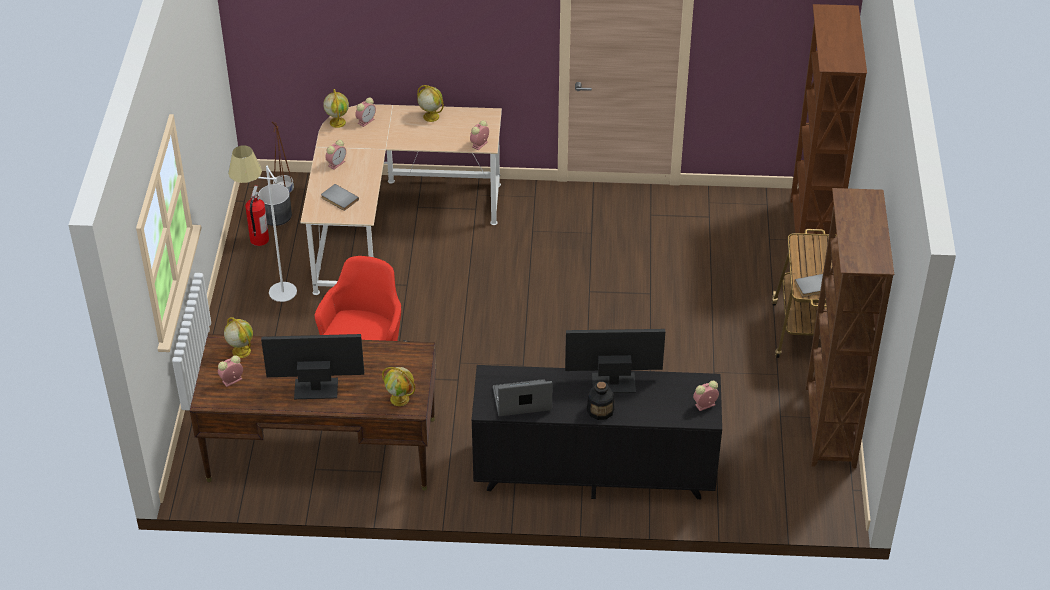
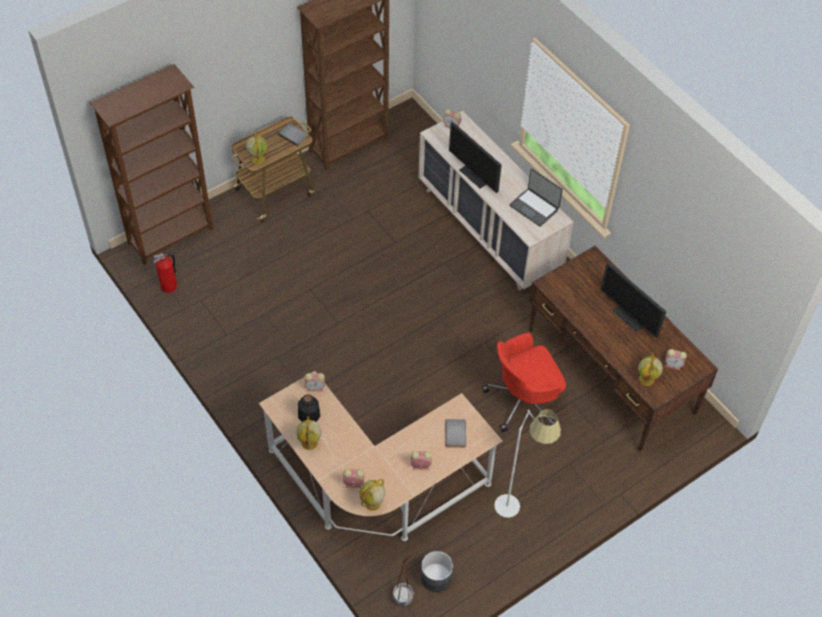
camera: 130 degrees left, 10 degrees up
(259, 240) = (472, 567): fire extinguisher -> fire extinguisher (169, 286)
(400, 399) = (594, 267): globe -> globe (258, 158)
(593, 471) = (489, 230): black dresser -> beige dresser
(600, 410) = (504, 168): bottle -> bottle (308, 415)

